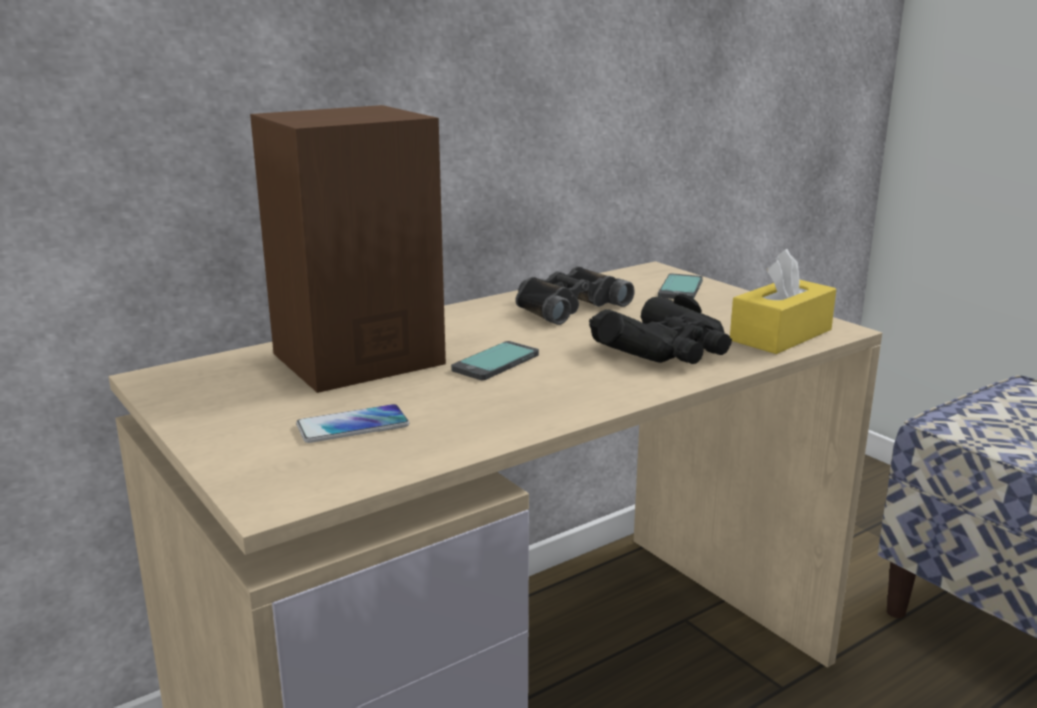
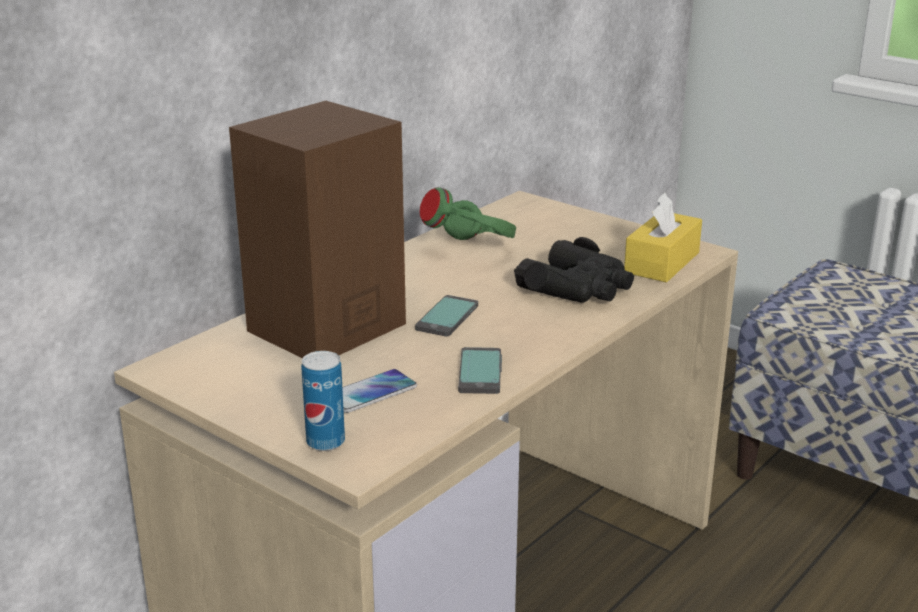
camera: 15 degrees left, 5 degrees up
(258, 470) = (325, 442): none -> can
(567, 306) = (471, 250): black binoculars -> green headphones
(681, 289) = (558, 221): phone -> phone (480, 372)

